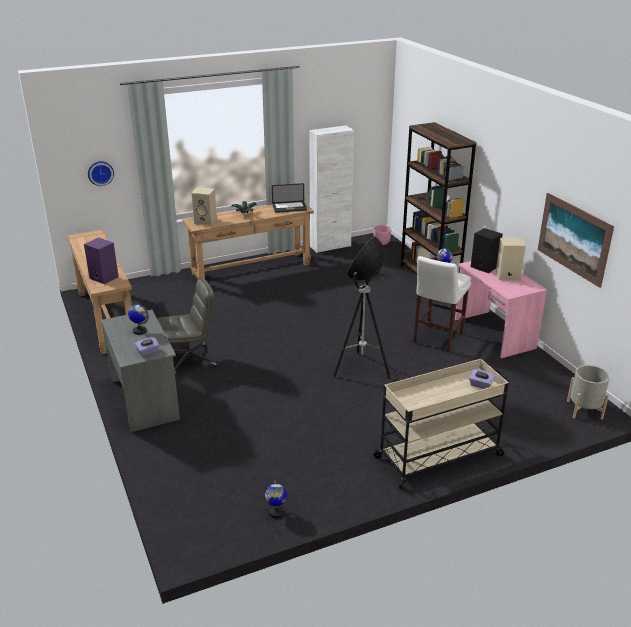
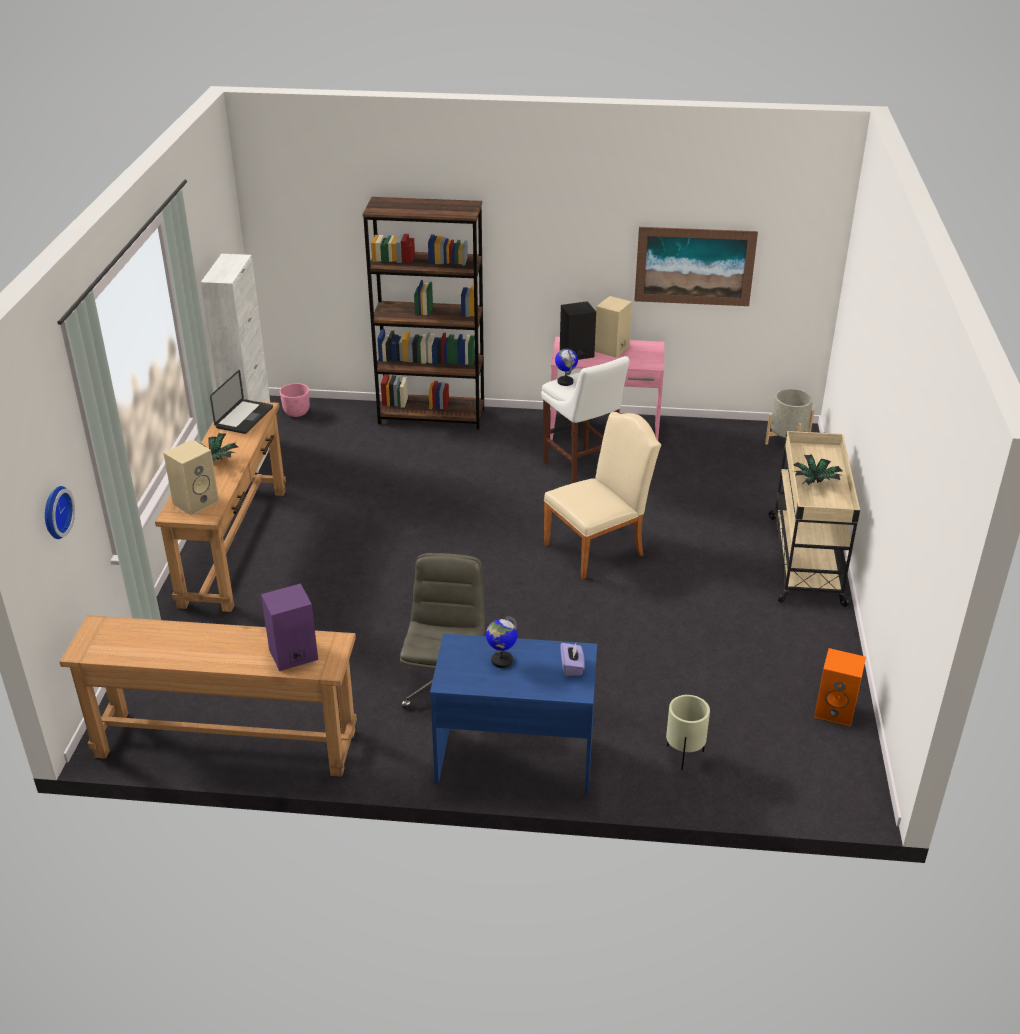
camera: 60 degrees left, 5 degrees up
(145, 399) = (514, 759): grey desk -> blue desk
(186, 458) = (684, 756): none -> beige planter
(276, 512) = (836, 710): globe -> orange speaker
(362, 369) = (599, 547): floor lamp -> beige chair
(438, 391) = (815, 482): none -> potted plant
(480, 385) = (820, 454): purple tissue box -> none

